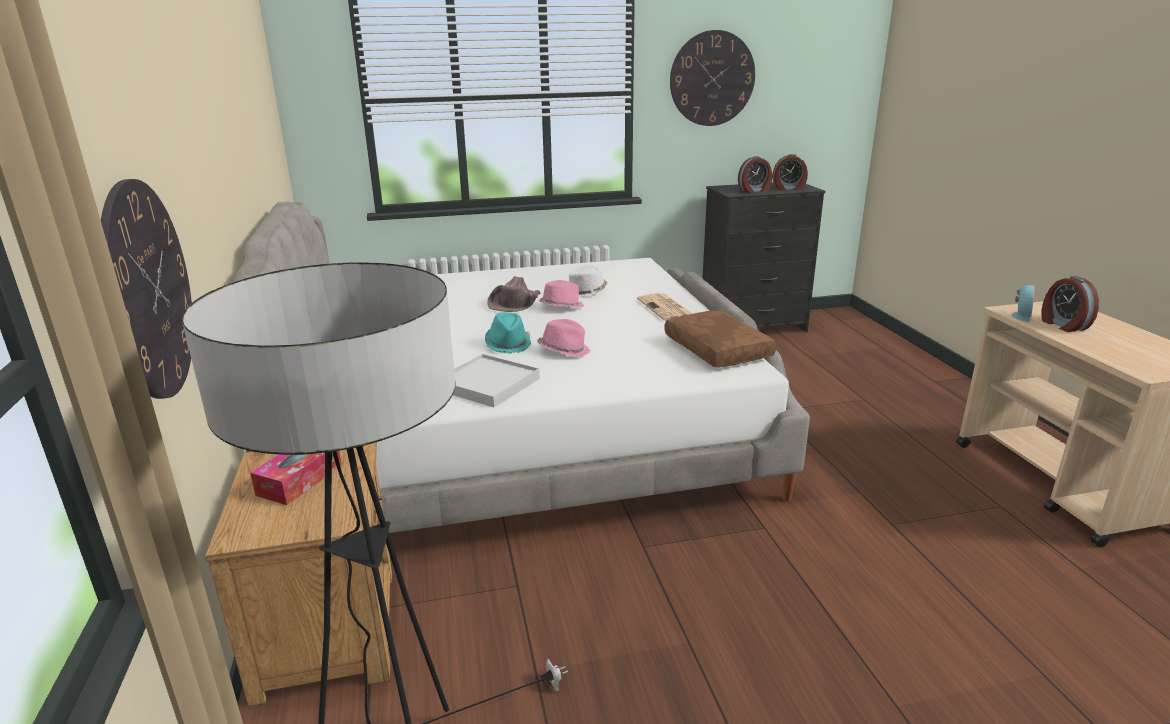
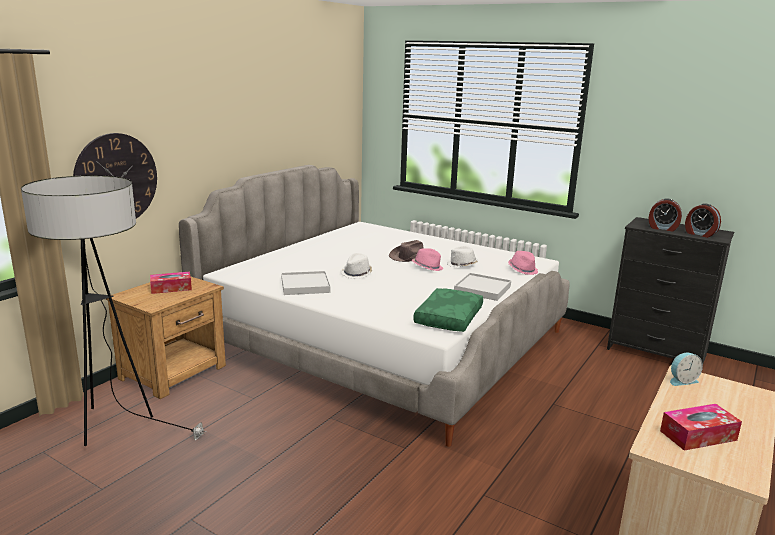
camera: 45 degrees right, 5 degrees down
(508, 344) = (357, 274): turquoise hat -> white hat
(564, 350) = (373, 286): pink hat -> pink hat (522, 270)
(667, 309) = (482, 289): newspaper -> white tray
(712, 78) = (654, 128): wall clock -> none
(715, 350) = (447, 318): brown pillow -> green pillow
(1063, 325) = (698, 400): alarm clock -> none
(1129, 350) = (698, 435): none -> tissue box

